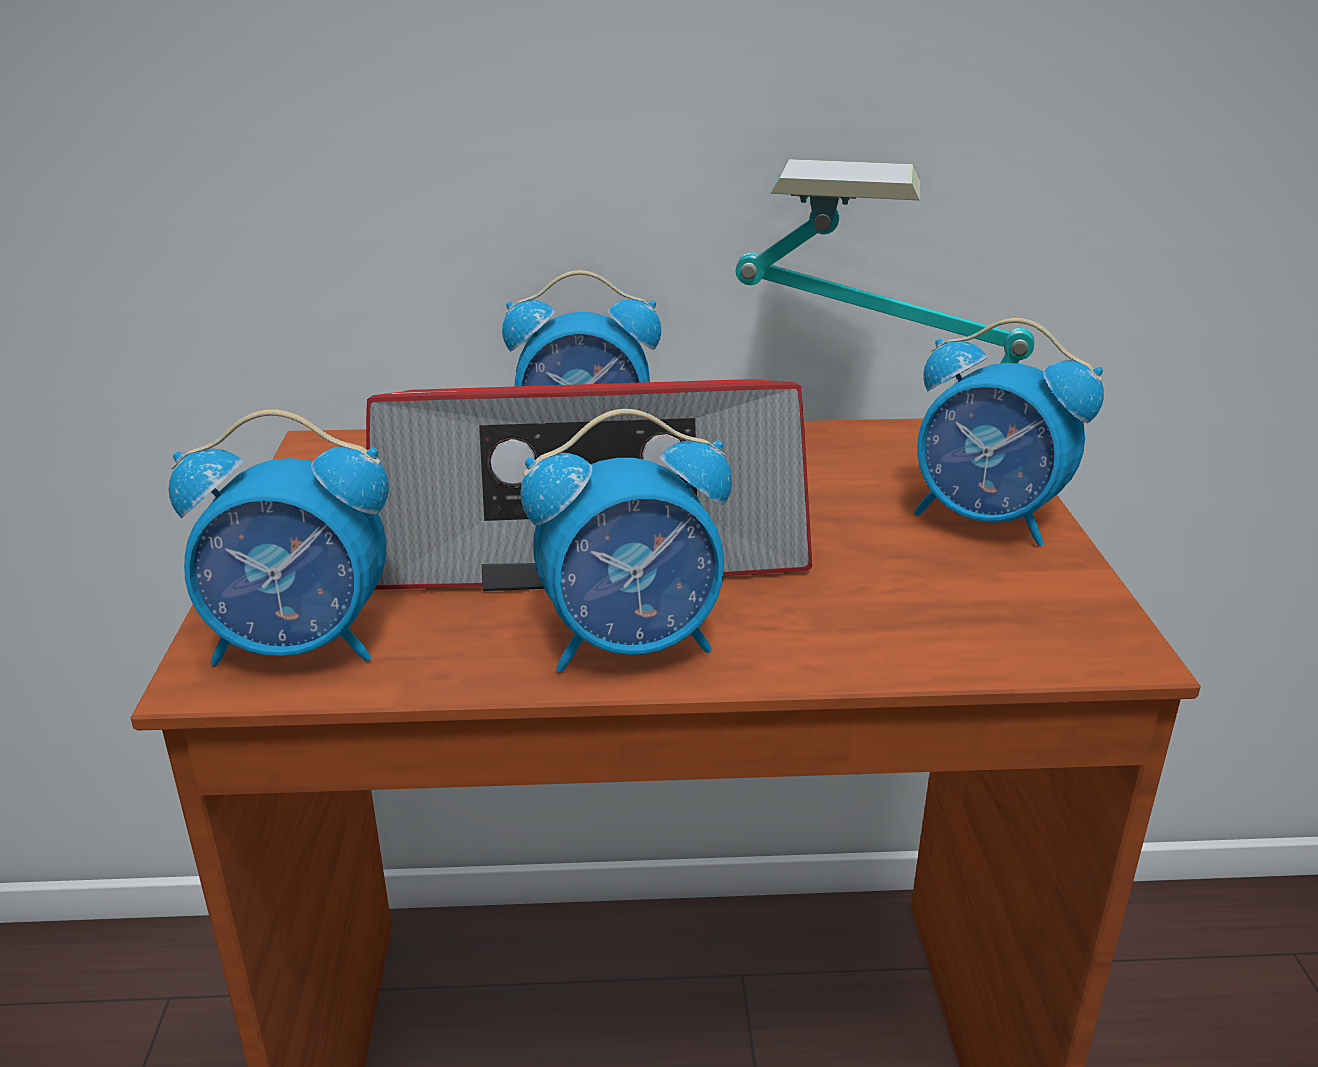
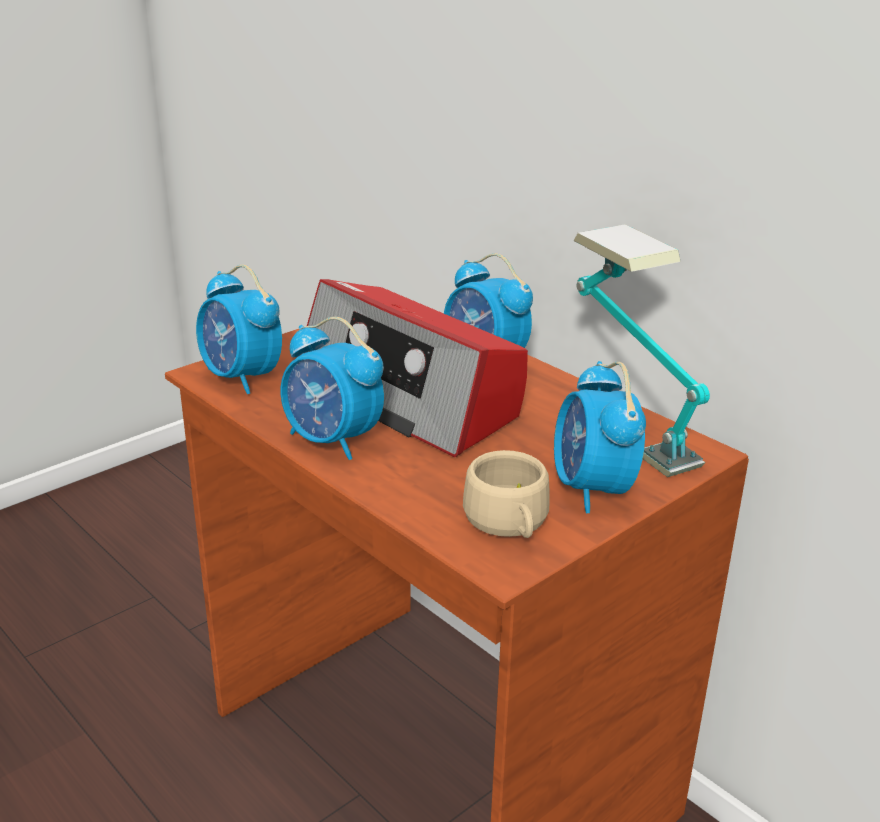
camera: 50 degrees right, 0 degrees up
(1013, 602) = (509, 523): none -> beige cup

